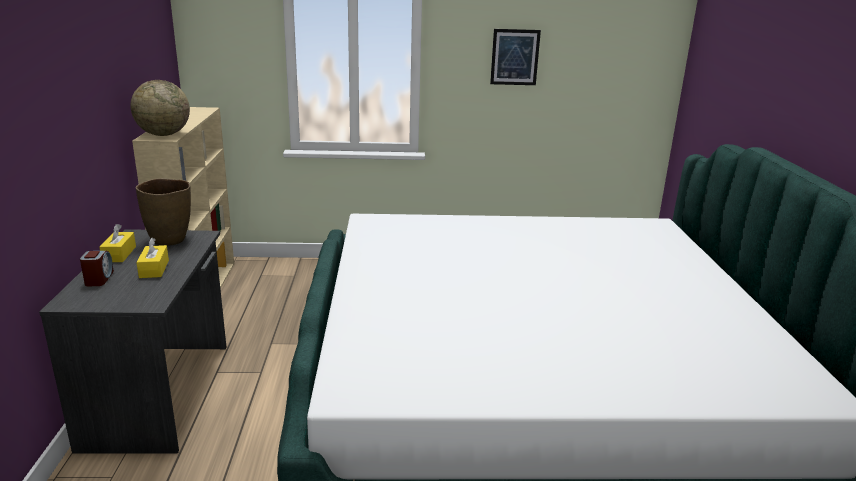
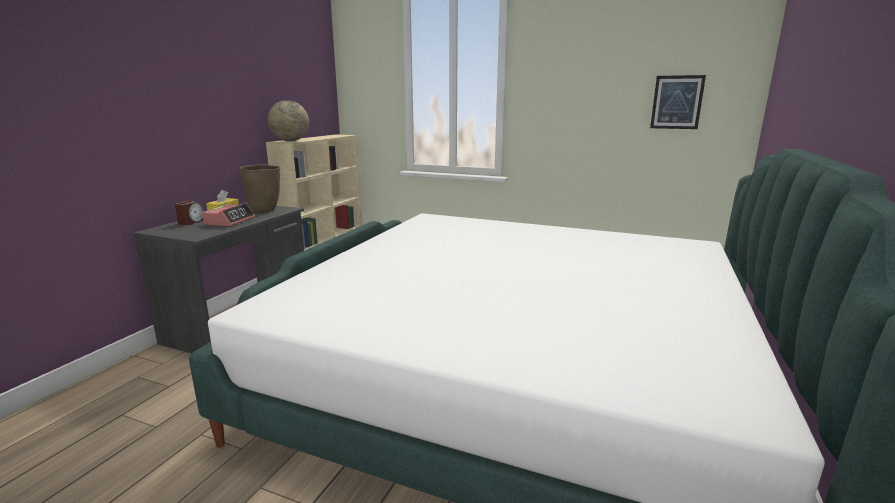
camera: 25 degrees right, 5 degrees down
(154, 269) = (230, 221): yellow tissue box -> alarm clock
(515, 57) = (586, 92): picture -> picture (677, 102)

